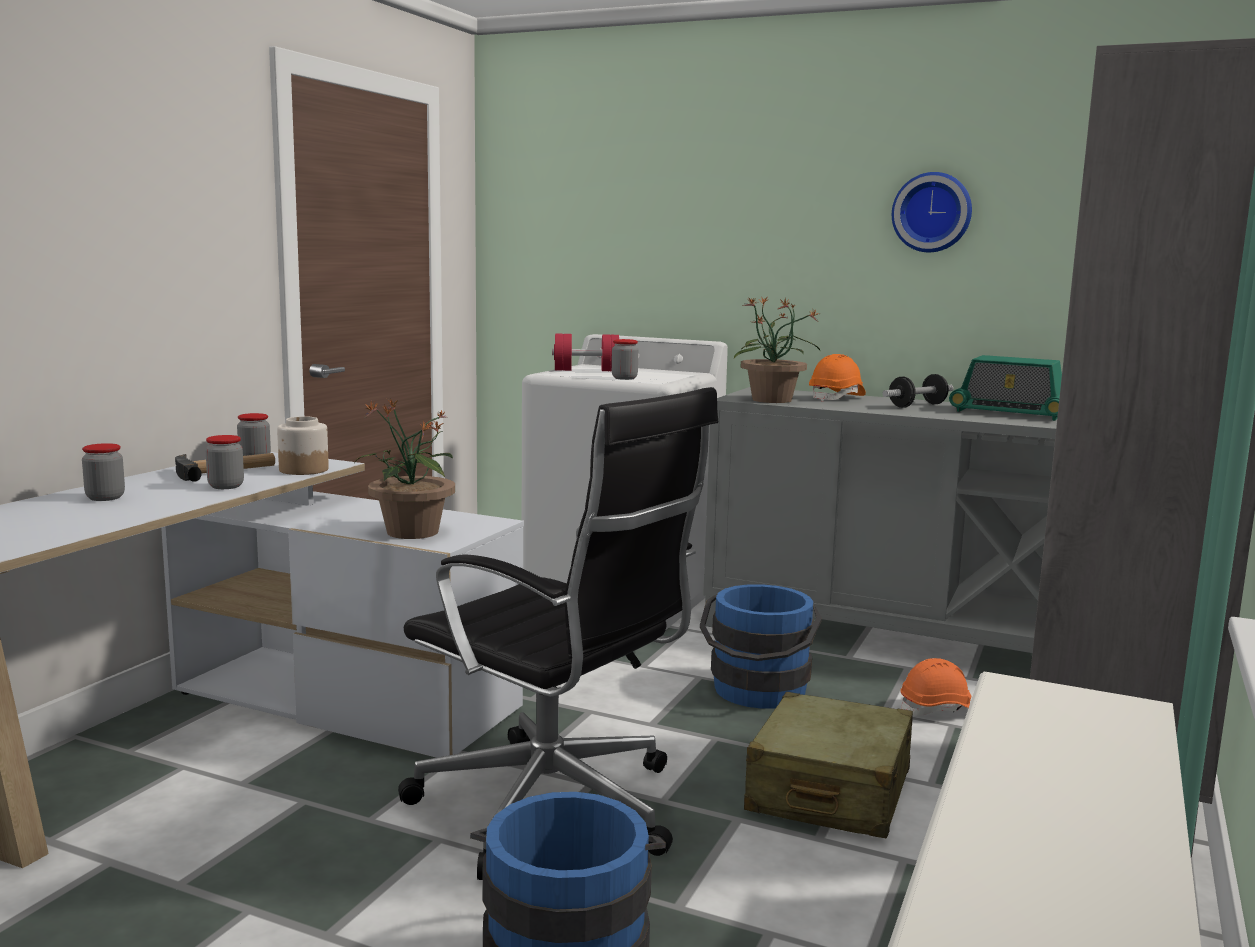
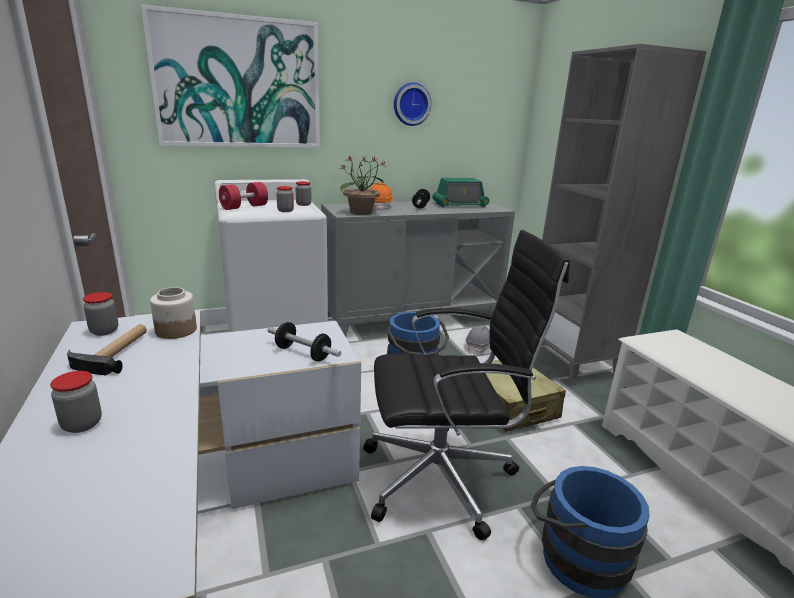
camera: 45 degrees left, 10 degrees up
(226, 486) = (160, 368): jar -> jar (303, 204)
(411, 532) = (303, 353): potted plant -> dumbbell
(640, 191) = (238, 83): none -> picture
(938, 709) = (479, 347): orange hard hat -> grey hard hat

